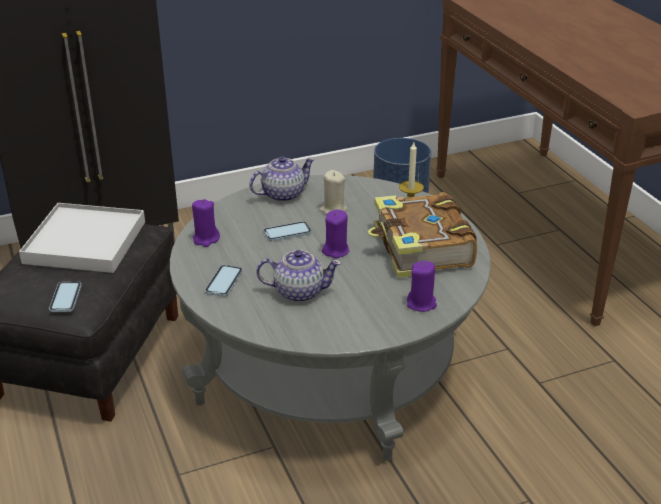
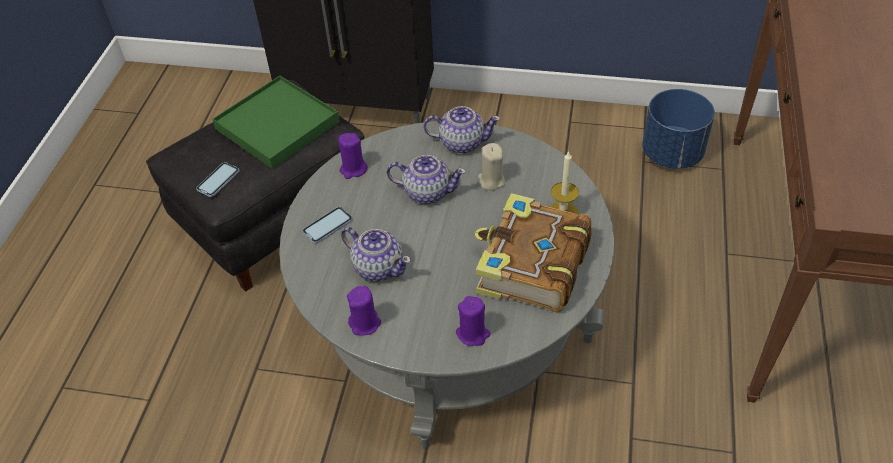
camera: 35 degrees right, 15 degrees up
(85, 242) = (278, 125): white tray -> green tray
(287, 233) = (427, 192): phone -> teapot
(336, 251) = (451, 232): purple candle -> purple candle (365, 323)

